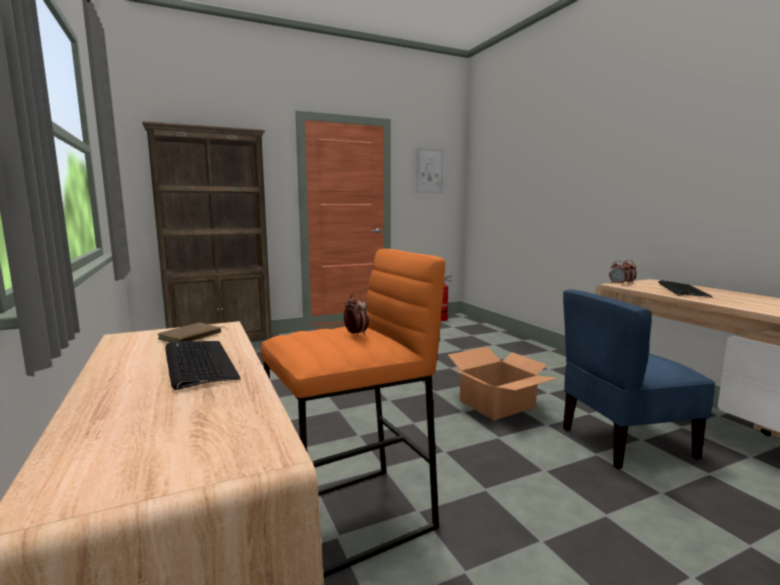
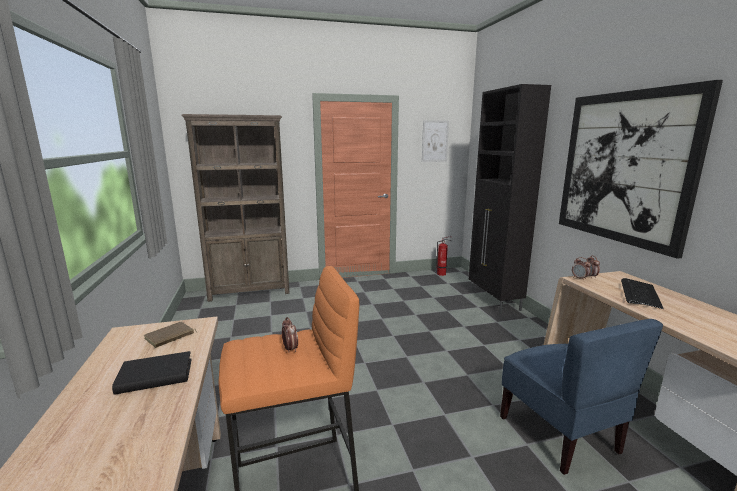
camera: 10 degrees right, 5 degrees up
(198, 363) = (155, 376): keyboard -> black book
(497, 404) = (457, 377): cardboard box -> none
(508, 339) = (494, 301): none -> black cabinet
(624, 442) = (559, 434): blue chair -> blue chair turned 105 degrees counterclockwise
(646, 173) = (624, 168): none -> picture

